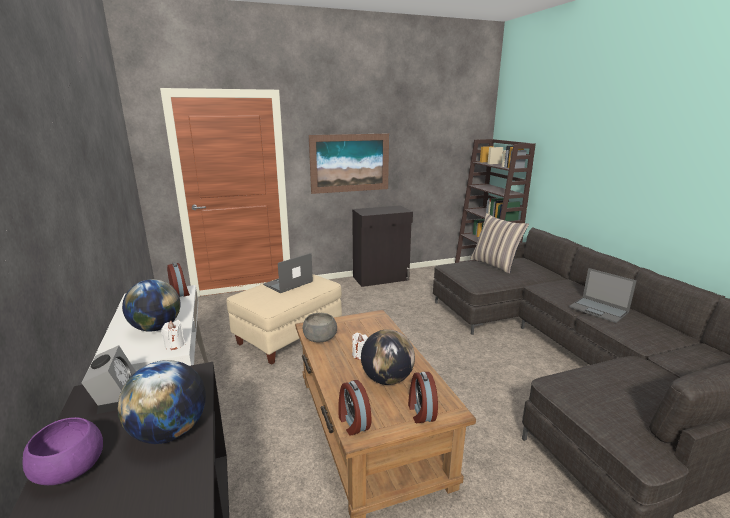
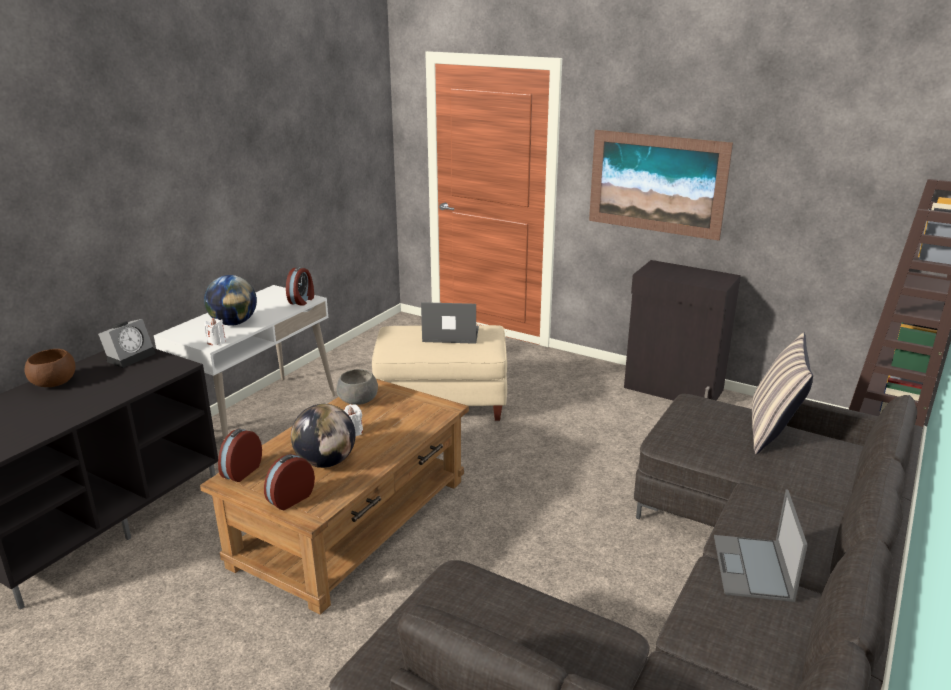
camera: 50 degrees right, 5 degrees up
(69, 469) = (53, 382): purple bowl -> brown bowl
(170, 432) = (107, 391): globe -> none

